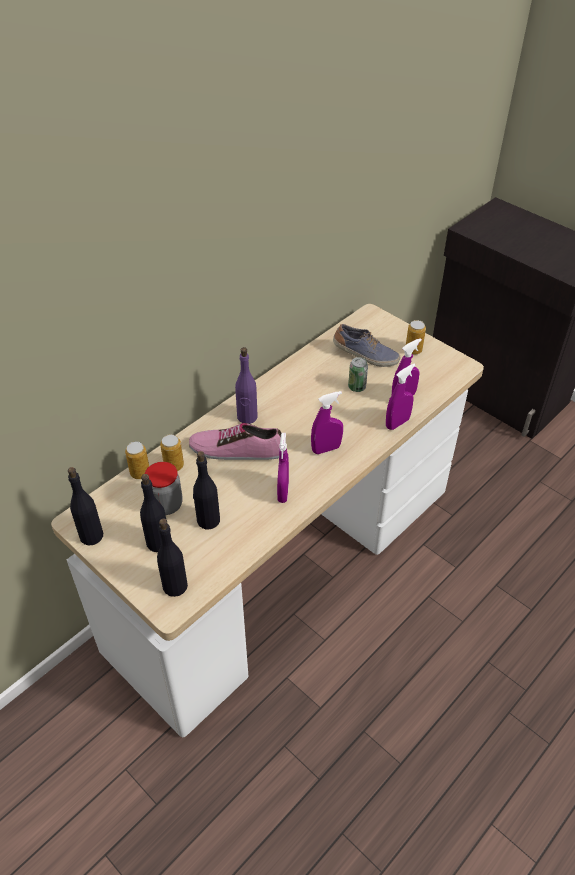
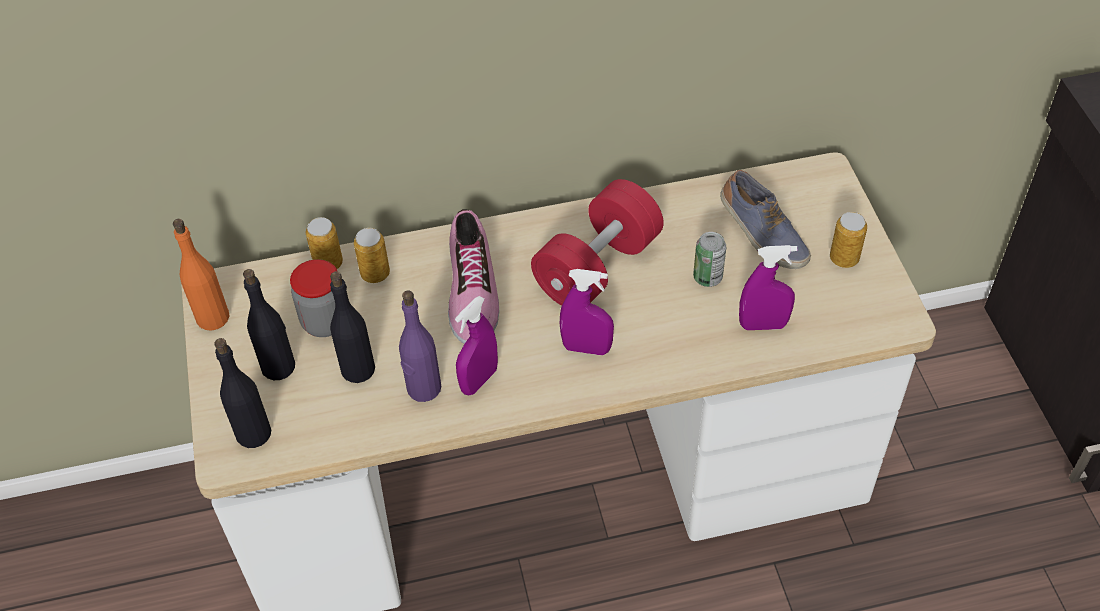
camera: 35 degrees right, 5 degrees up
(91, 536) = (212, 317): black bottle -> orange bottle
(237, 449) = (470, 290): shoe -> shoe turned 135 degrees counterclockwise
(247, 417) = (520, 250): purple bottle -> purple bottle (423, 388)
(296, 407) = (597, 267): none -> red dumbbell
(397, 423) = (719, 360): purple spray bottle -> none

